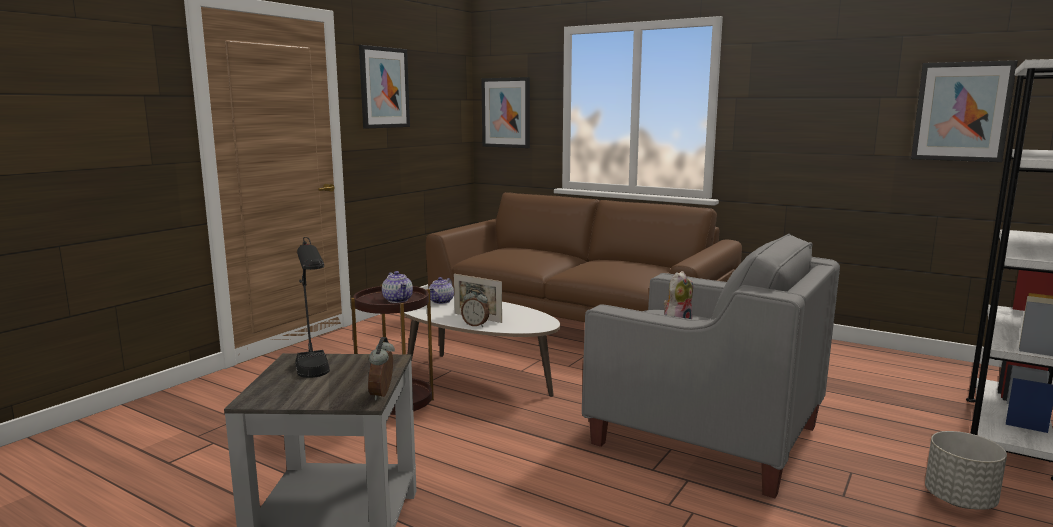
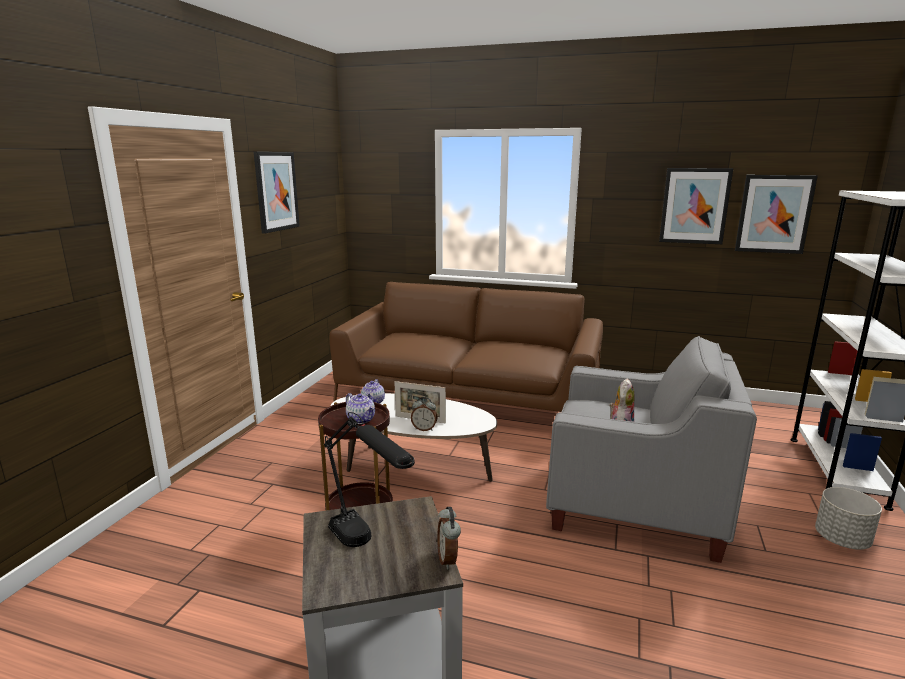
camera: 15 degrees left, 5 degrees up
(506, 112) = (379, 206): picture -> picture (694, 206)

